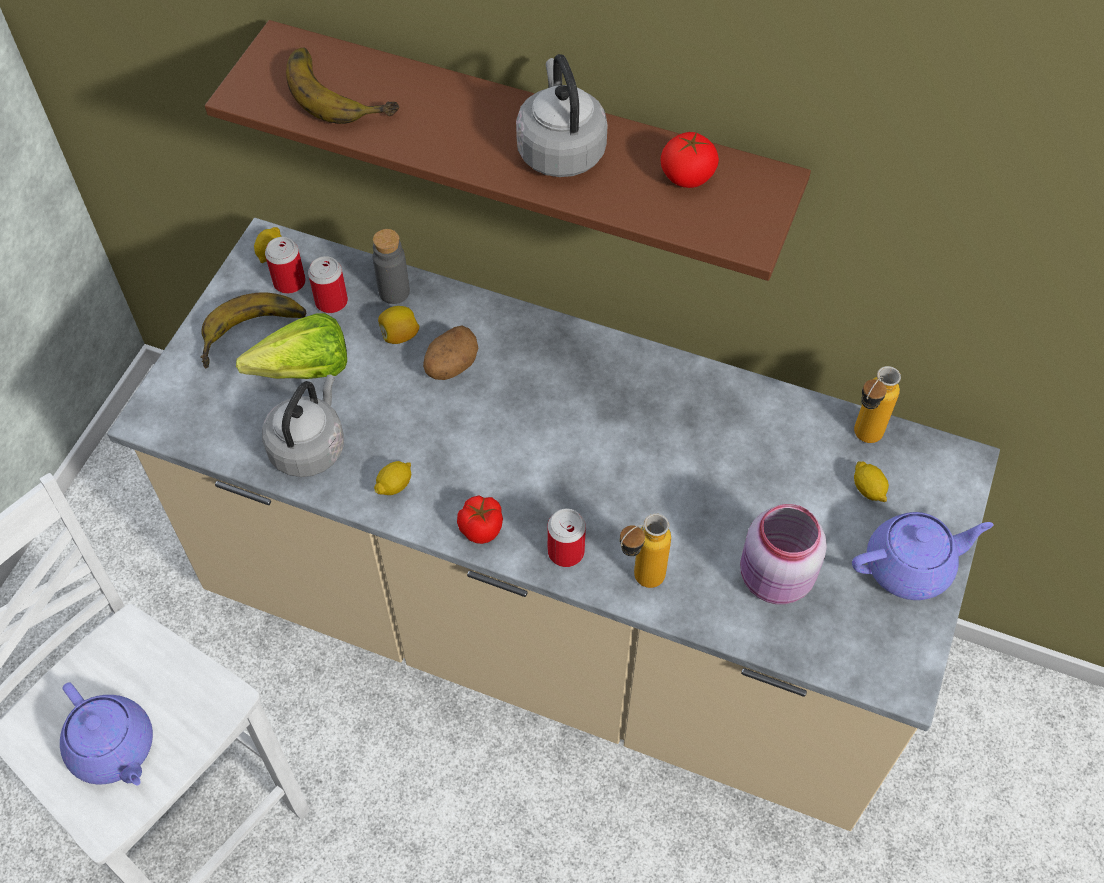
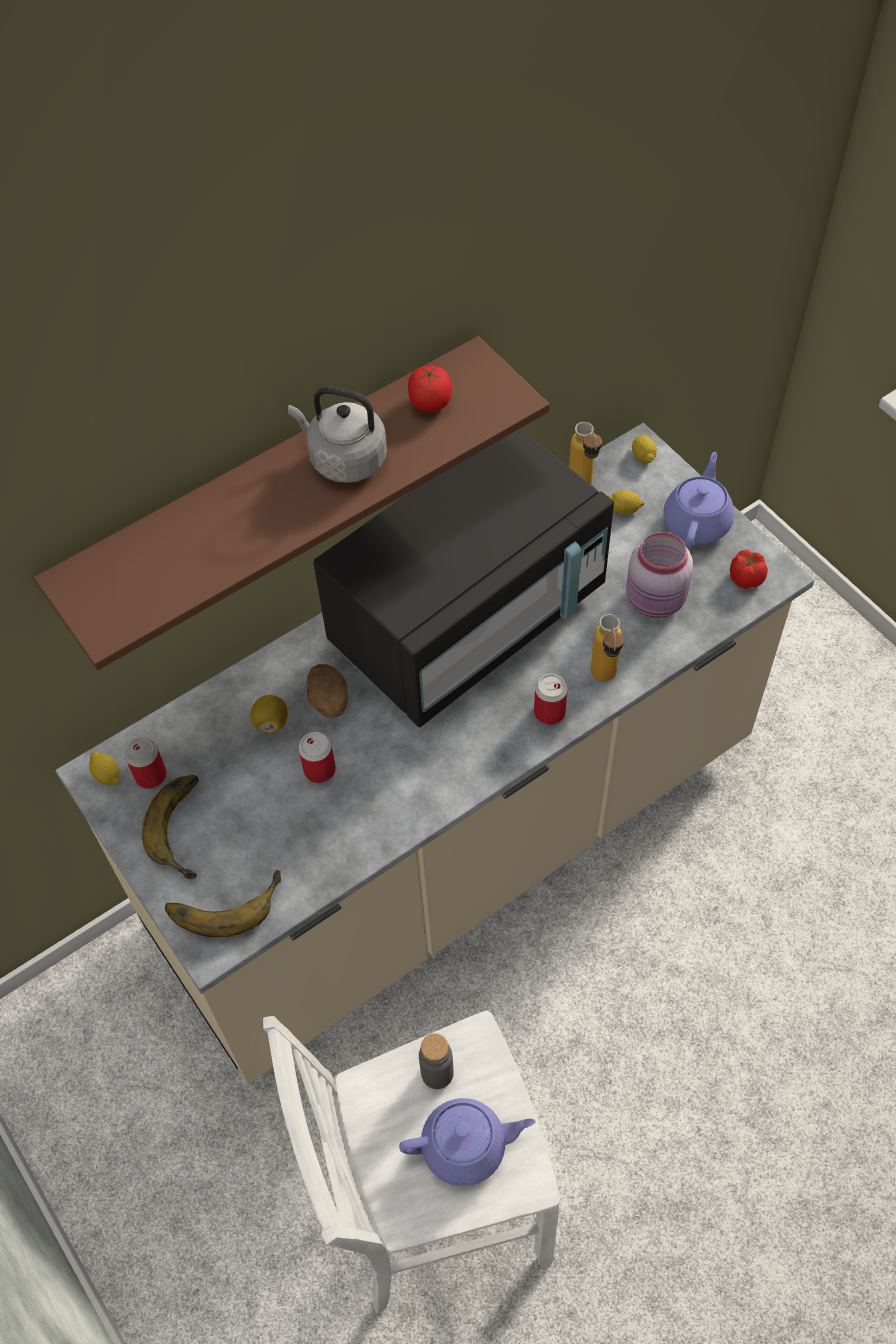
camera: 55 degrees left, 0 degrees up
(295, 371) = (248, 813): lettuce -> none
(309, 446) = (330, 838): grey kettle -> none
(331, 301) = (197, 754): can -> can (319, 769)
(341, 89) = (161, 563): banana -> banana (223, 900)
(394, 292) = (224, 704): grey bottle -> grey bottle (437, 1073)
(395, 485) = (411, 795): lemon -> lemon (643, 456)
(482, 527) = (491, 755): tomato -> tomato (745, 577)
(623, 425) = (468, 619): none -> black microwave

